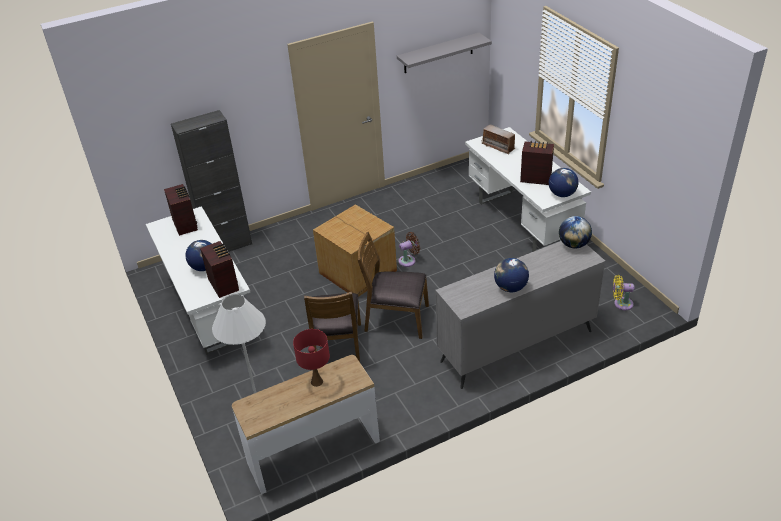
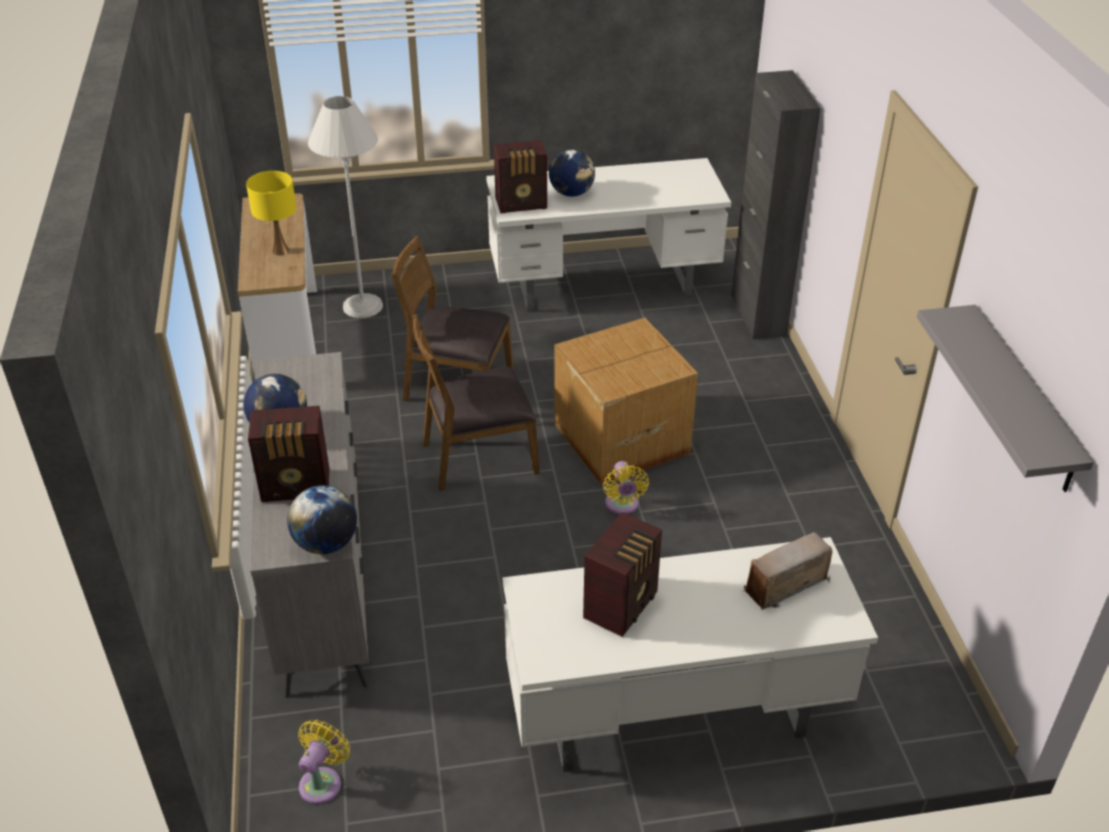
camera: 105 degrees right, 0 degrees up
(185, 224) = (687, 186): radio -> radio (297, 486)
(316, 382) = (280, 250): red table lamp -> yellow table lamp
(396, 319) = (478, 456): brown chair -> brown chair turned 135 degrees counterclockwise
(409, 260) = (622, 505): brown fan -> yellow fan
(562, 194) = (538, 628): globe -> none

